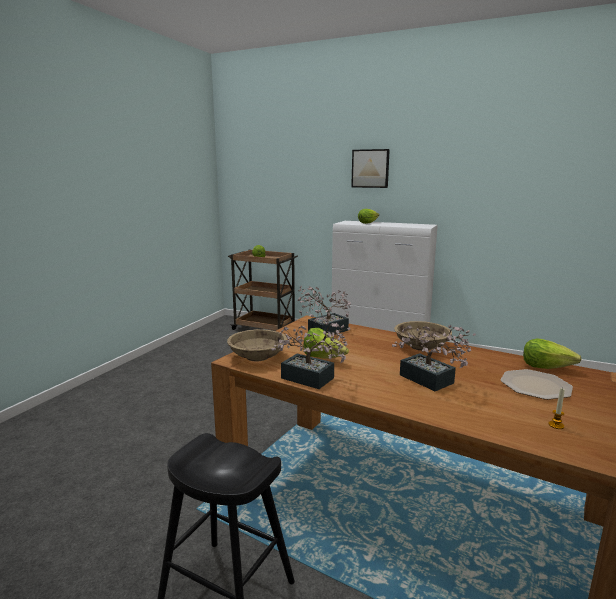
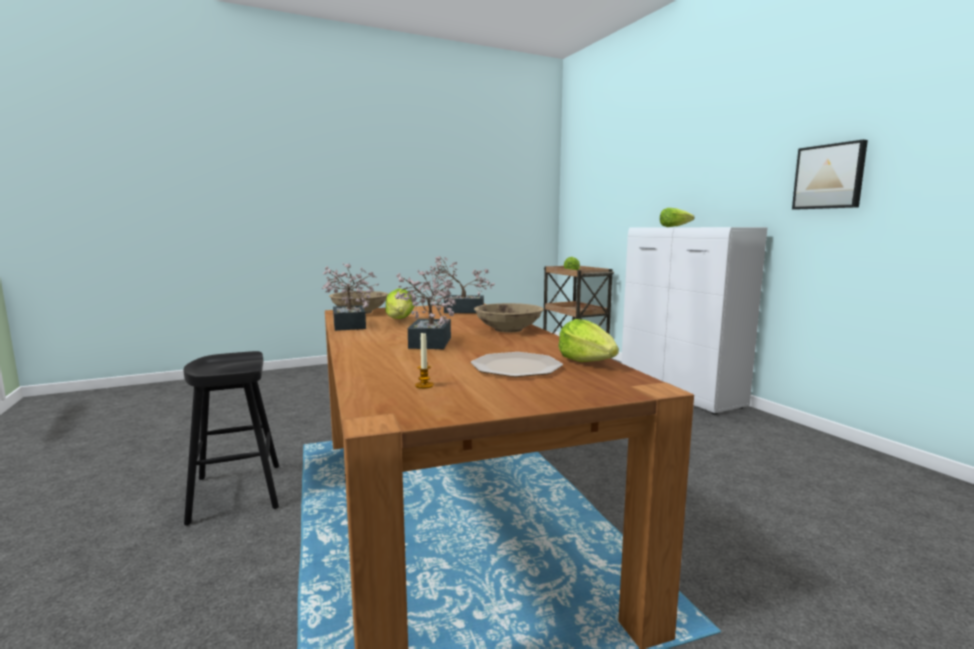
camera: 40 degrees right, 5 degrees down
(370, 168) = (694, 158): picture -> picture (829, 177)

